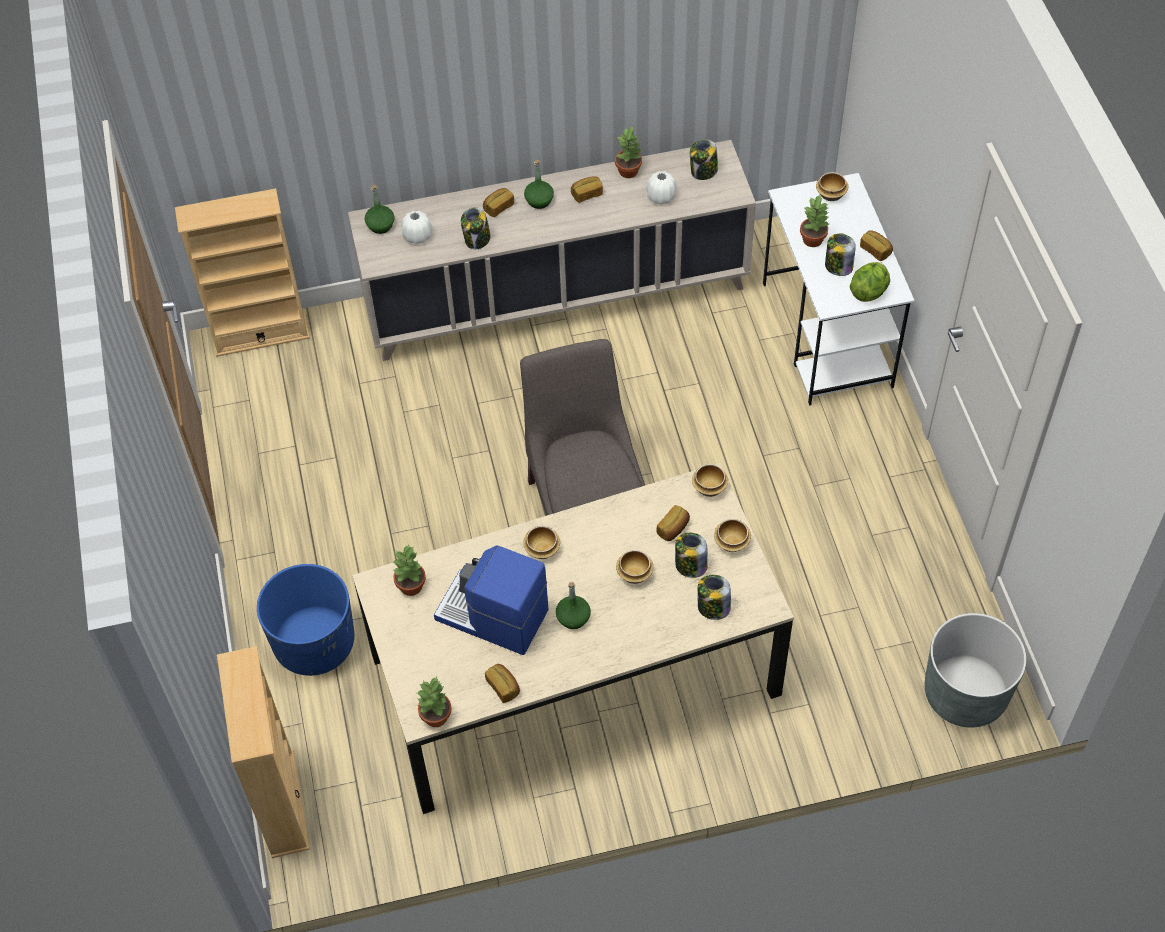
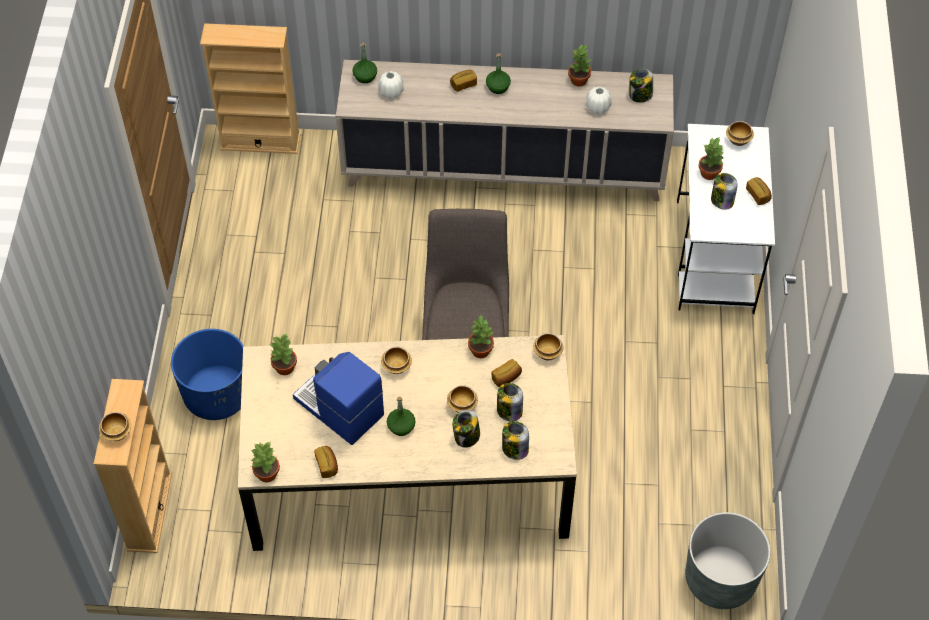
camera: 15 degrees right, 0 degrees up
(477, 239) = (437, 106): jar -> jar (466, 437)
(586, 194) = (538, 91): bread -> none
(631, 505) = (480, 350): none -> potted plant
(732, 542) = (549, 401): bowl -> bowl (117, 432)
(869, 291) = (739, 227): lettuce -> none

